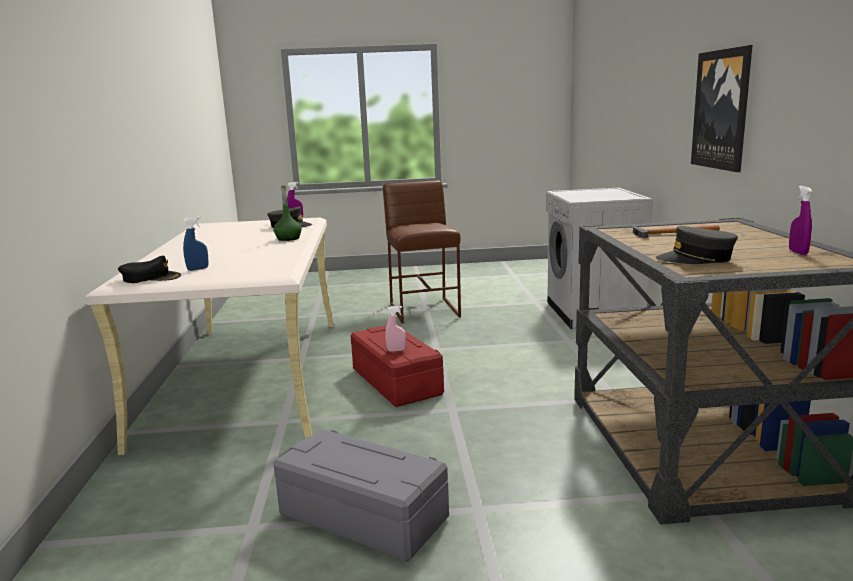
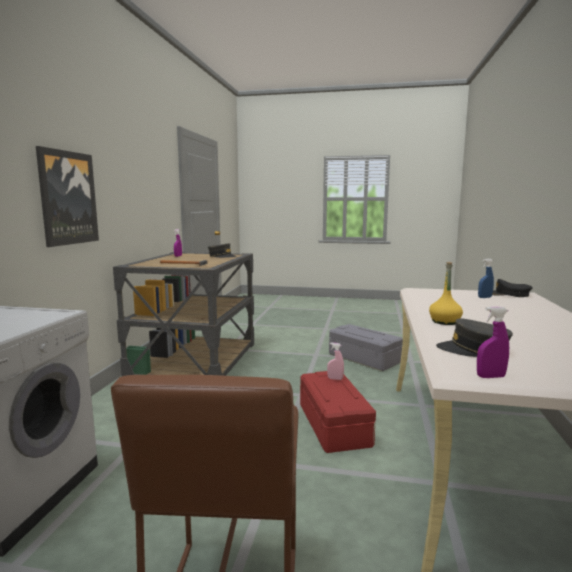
camera: 165 degrees left, 5 degrees down
(288, 238) = (445, 322): green bottle -> yellow bottle

